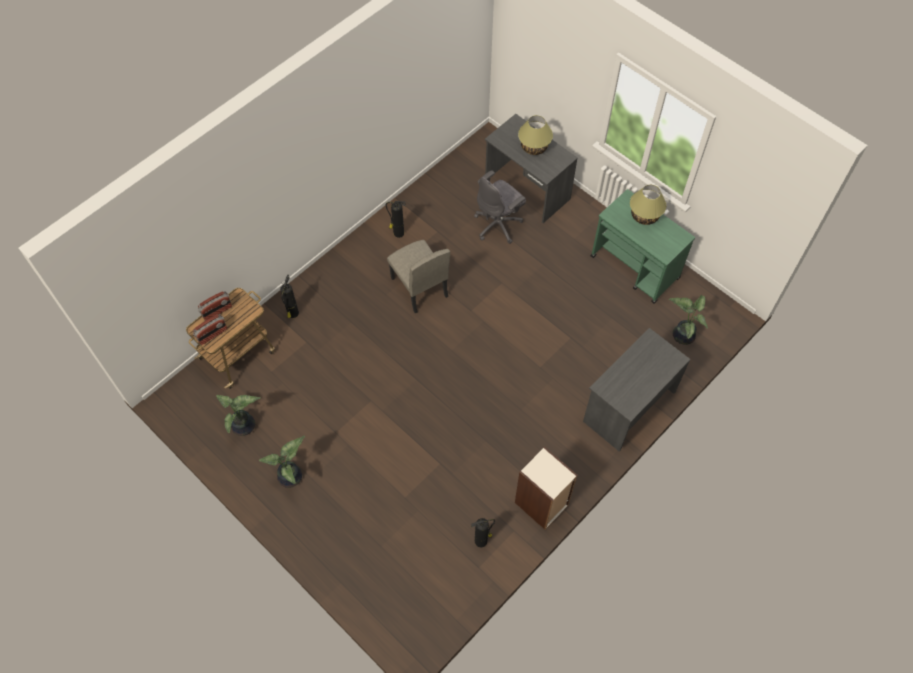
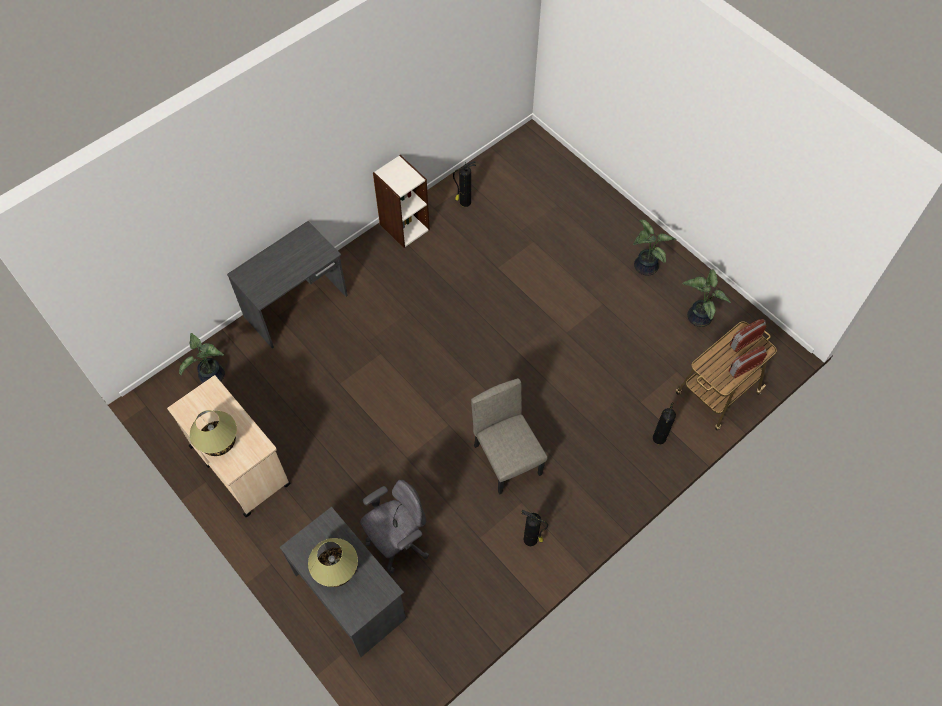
camera: 175 degrees left, 0 degrees up
(635, 268) = (239, 464): green cart -> beige cart

